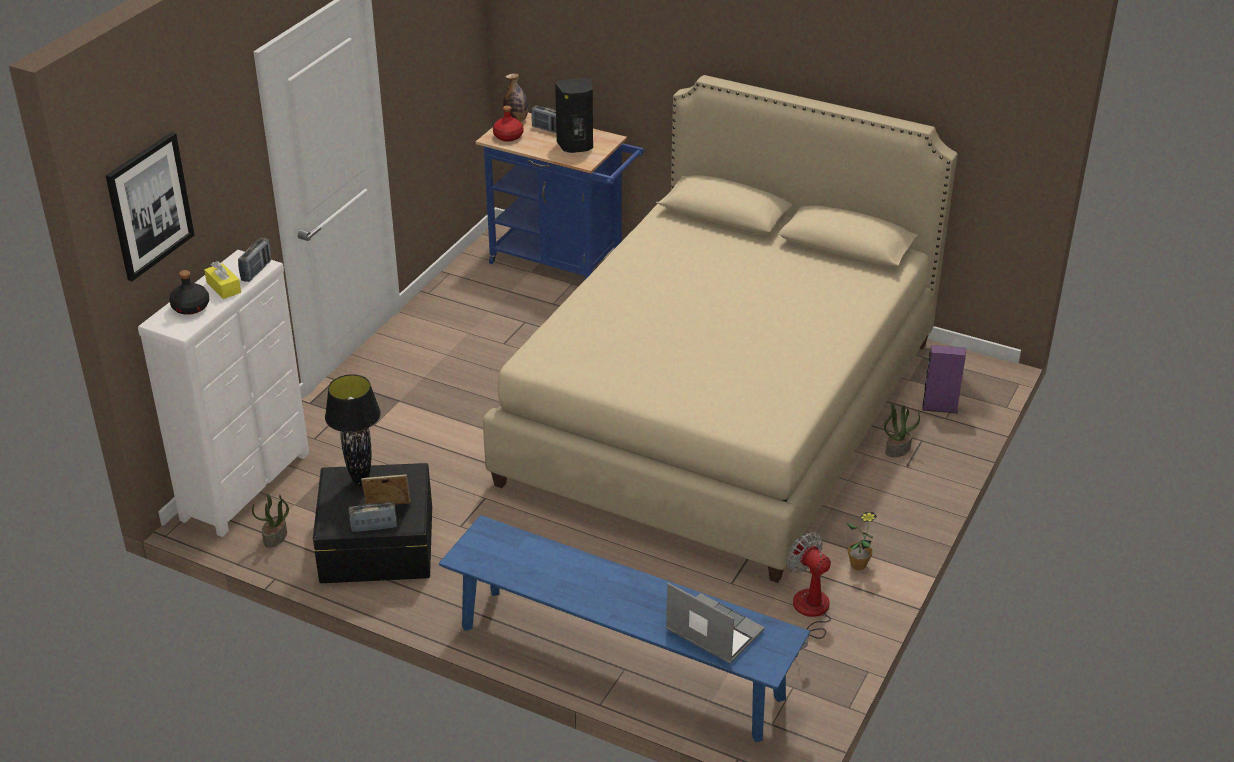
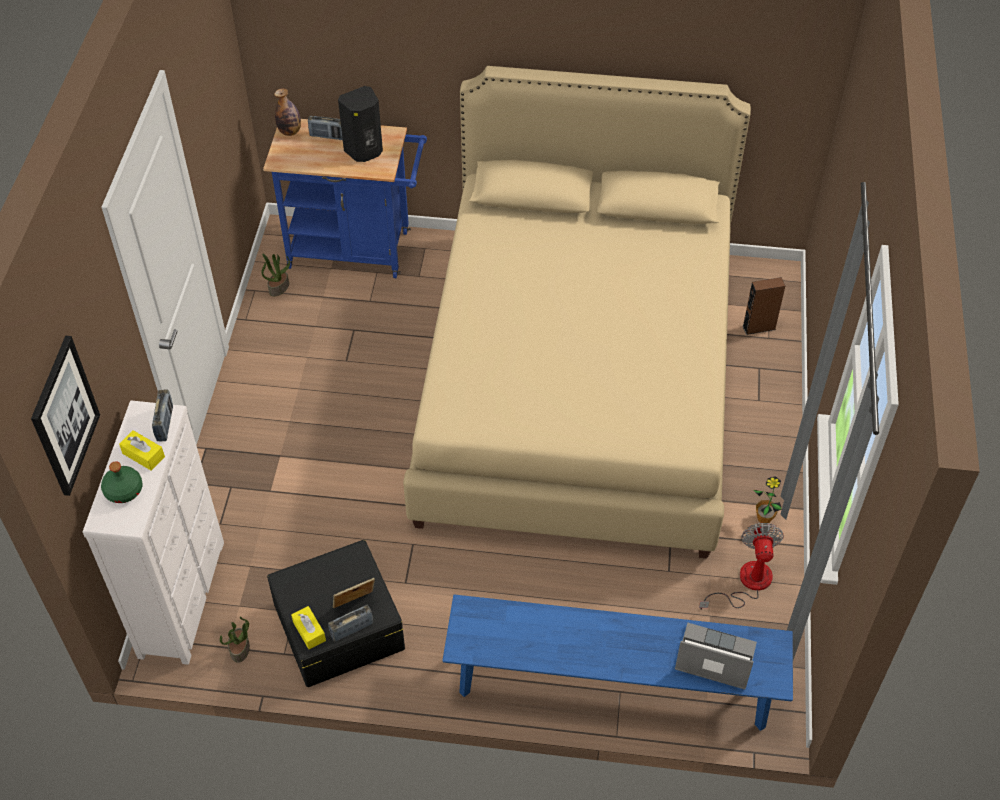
camera: 20 degrees left, 15 degrees up
(191, 307) = (124, 490): black bottle -> green bottle
(333, 518) = (309, 631): none -> yellow tissue box
(361, 482) = (314, 581): black table lamp -> none
(508, 136) = (292, 155): red bottle -> none
(809, 614) = (746, 583): fan -> fan turned 60 degrees clockwise
(897, 449) = (743, 383): potted plant -> potted plant (279, 287)
(939, 407) = (759, 327): purple speaker -> brown speaker

